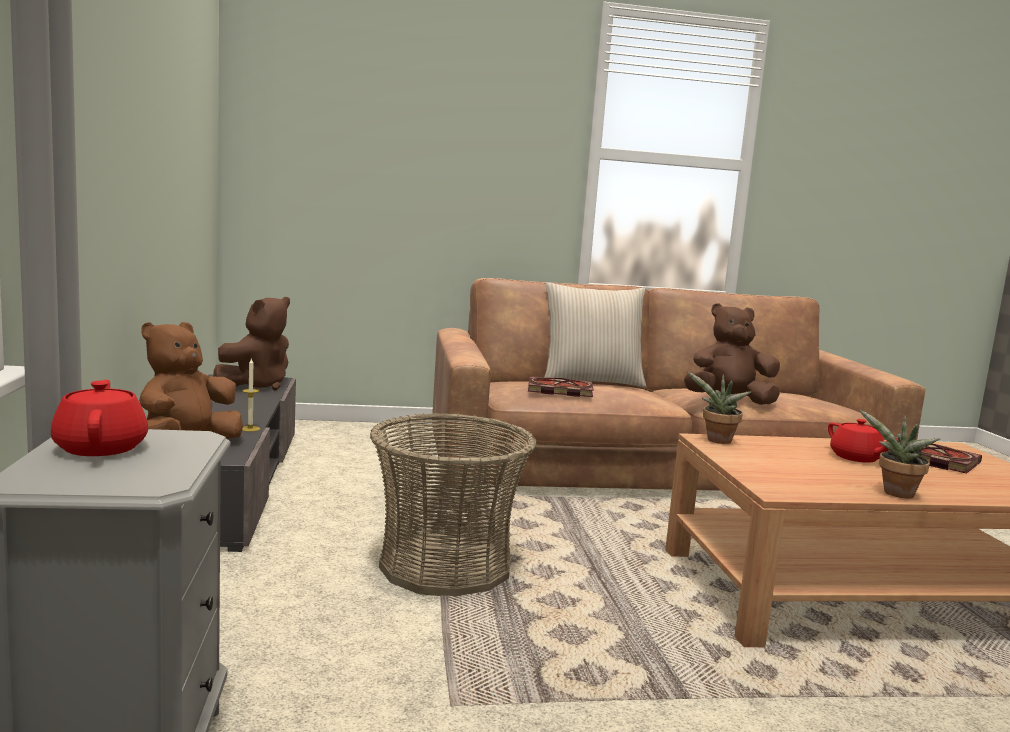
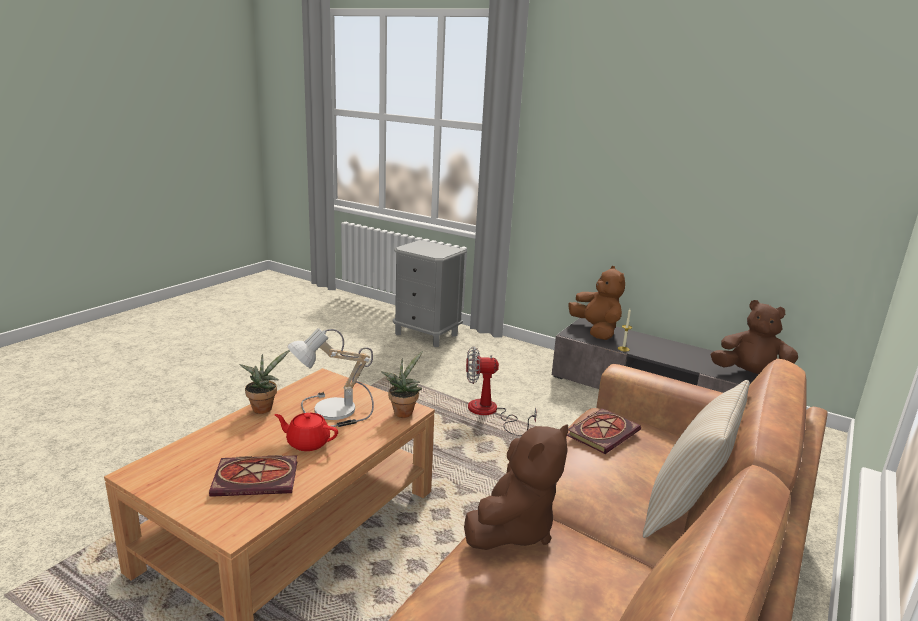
camera: 130 degrees right, 10 degrees up
(101, 447) = (439, 248): red teapot -> none
(256, 385) = (750, 376): brown plush toy -> brown plush toy turned 135 degrees clockwise
(445, 566) = (490, 413): basket -> fan
(802, 464) = (333, 412): none -> table lamp

